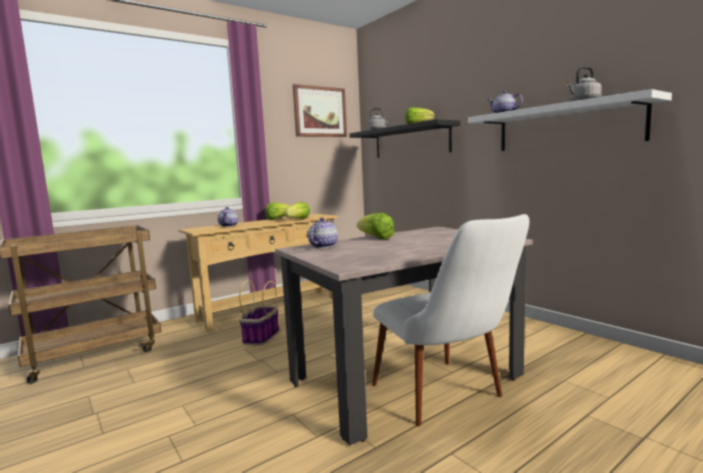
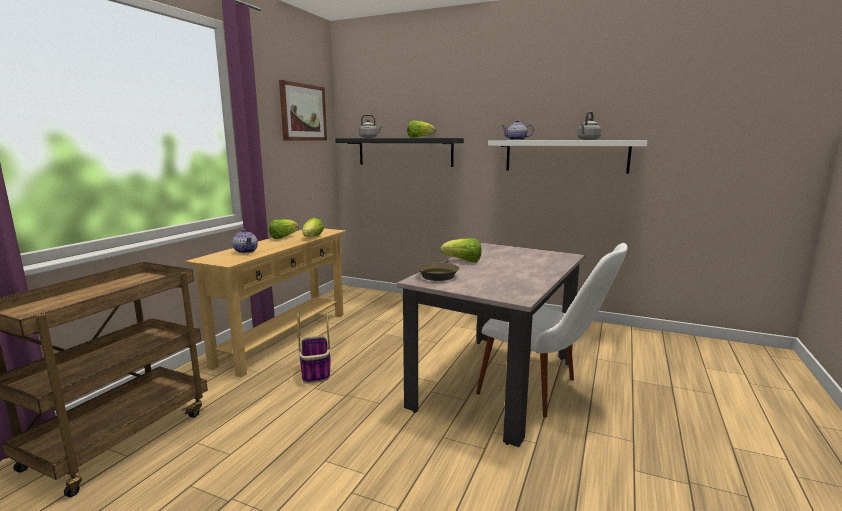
camera: 30 degrees left, 5 degrees up
(323, 246) = (438, 275): teapot -> brown frying pan

